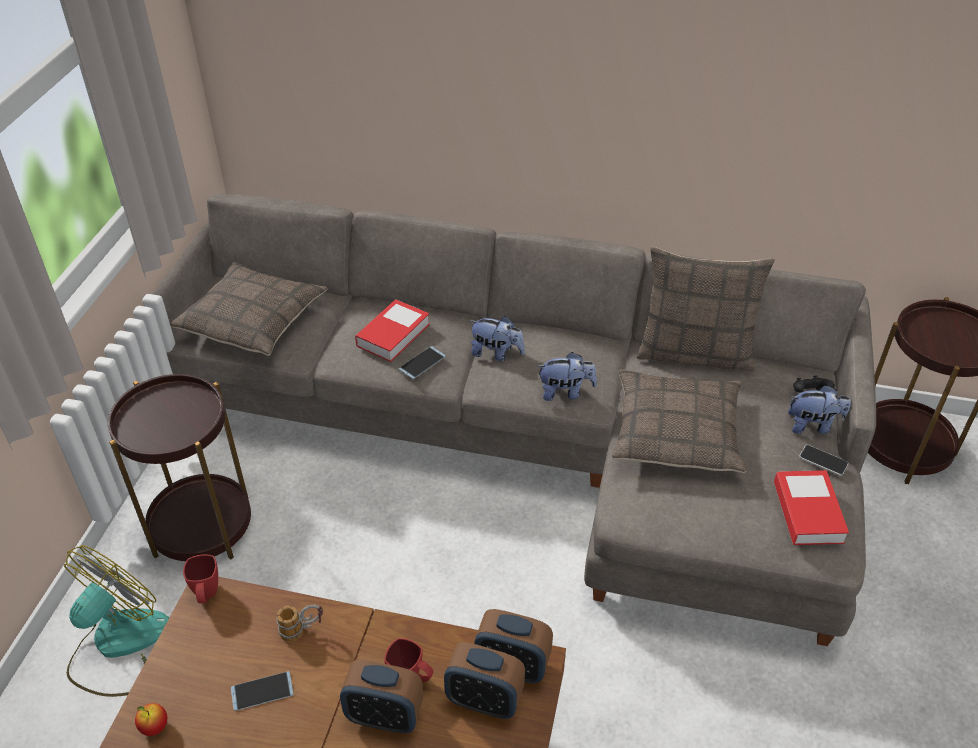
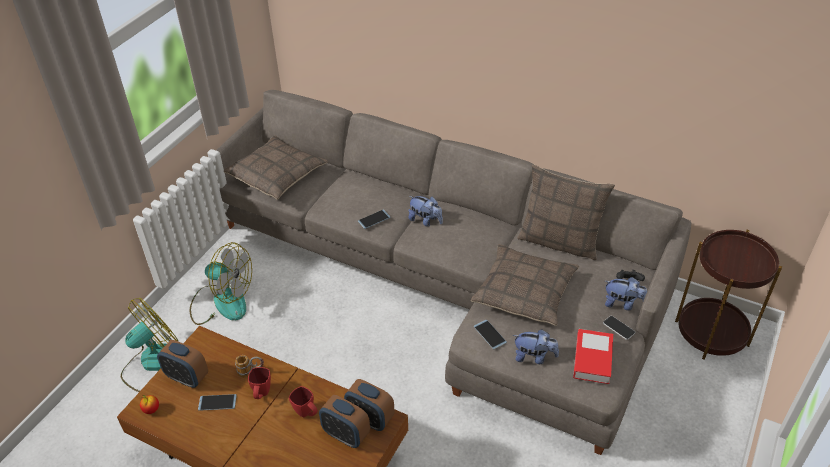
camera: 15 degrees right, 0 degrees up
(201, 526) = (222, 302): brown side table -> fan
(207, 595) = (202, 341): red mug -> red mug (261, 394)
(384, 716) = (283, 431): alarm clock -> alarm clock (187, 377)
(393, 335) = (361, 198): book -> none
(565, 392) = (461, 253): plush toy -> plush toy (534, 357)
(651, 503) = (489, 334): none -> phone

